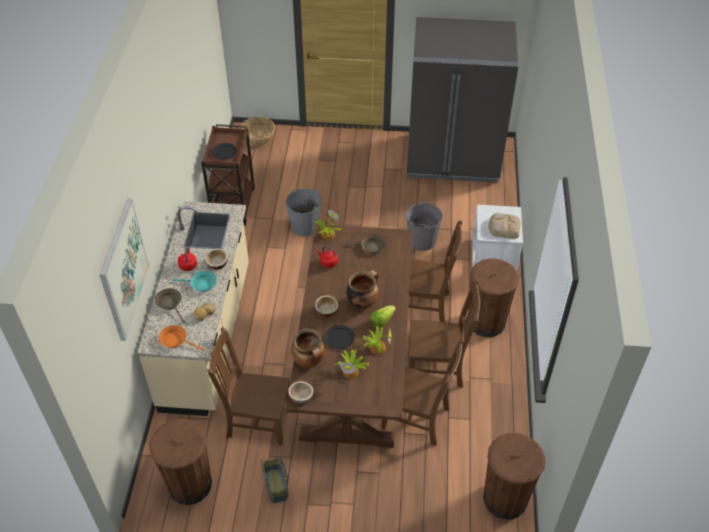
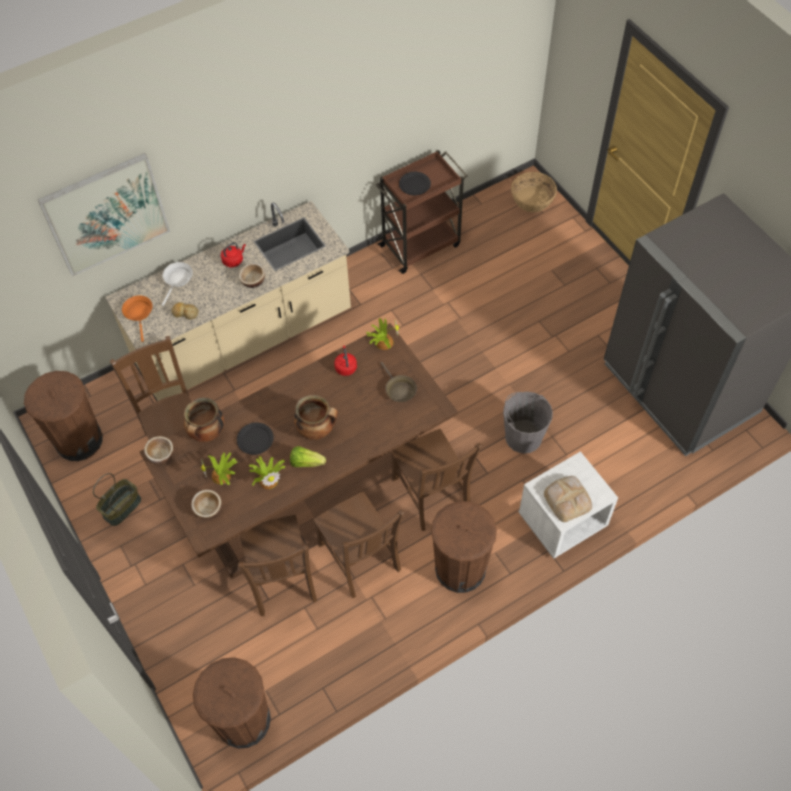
camera: 55 degrees right, 10 degrees up
(170, 303) = (177, 280): brown frying pan -> white frying pan
(201, 284) = (218, 286): turquoise frying pan -> none
(305, 226) = (447, 322): grey bucket -> none
(326, 311) = (281, 407): bowl -> bowl (208, 508)

